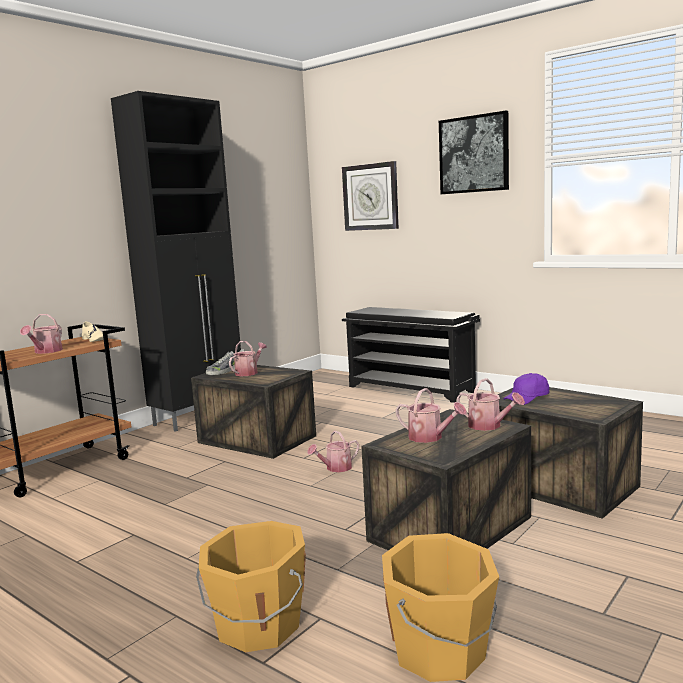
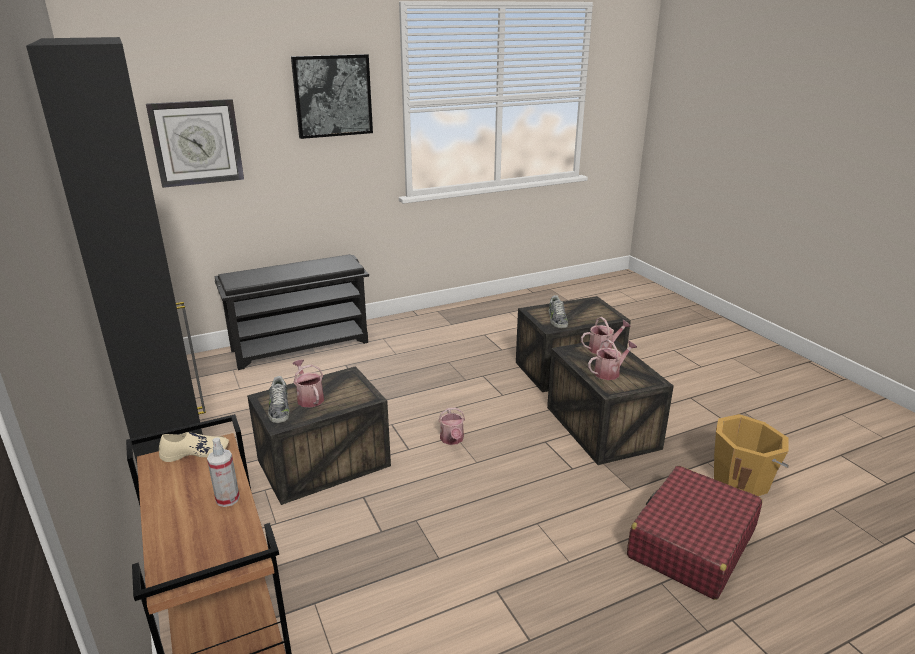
camera: 65 degrees left, 15 degrees up
(46, 351) = (227, 499): watering can -> spray bottle
(257, 626) = (691, 543): orange bucket -> red suitcase
(527, 398) = (557, 319): purple cap -> shoe

